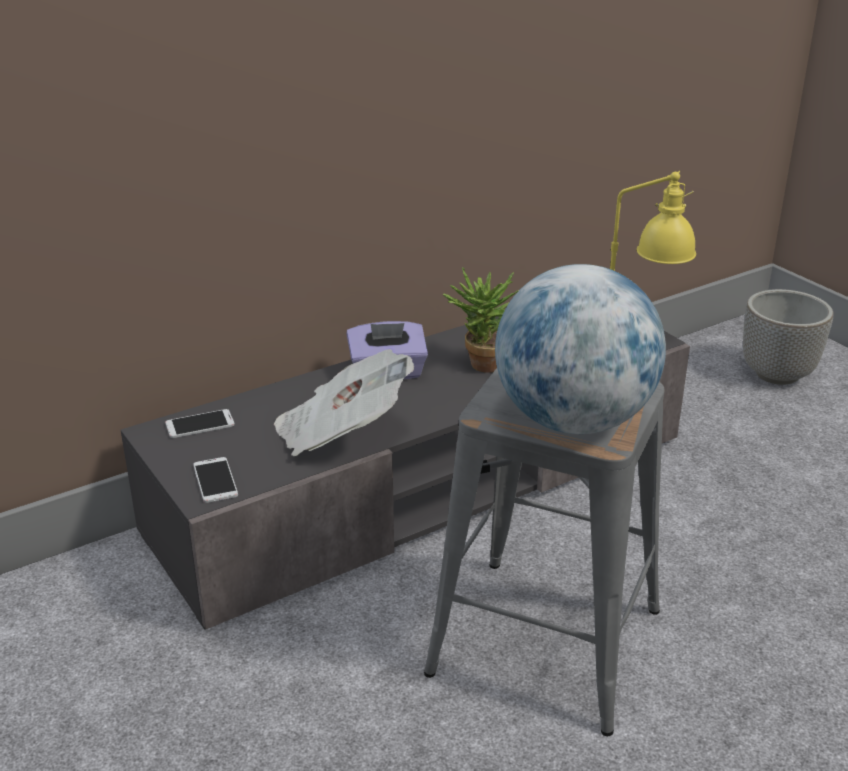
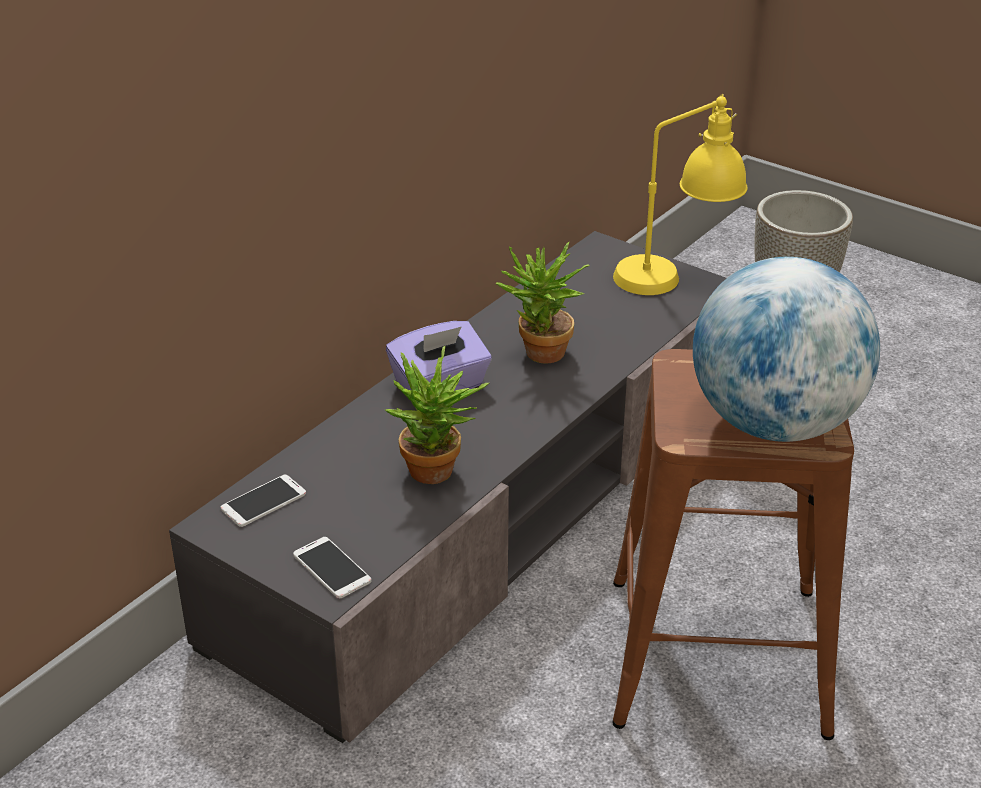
camera: 20 degrees left, 5 degrees up
(341, 433) = (437, 475): newspaper -> potted plant
(546, 639) = (717, 652): grey stool -> brown stool

